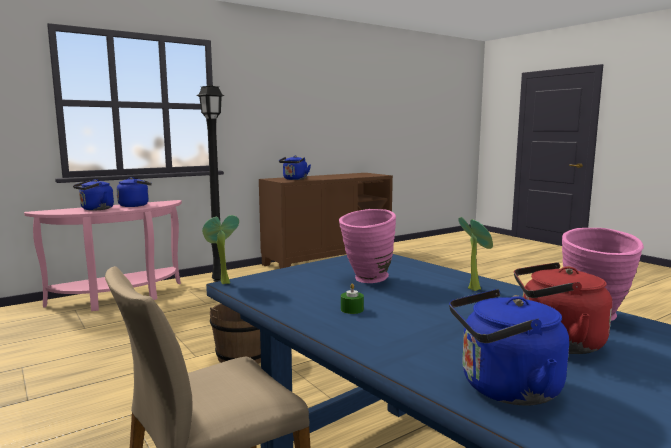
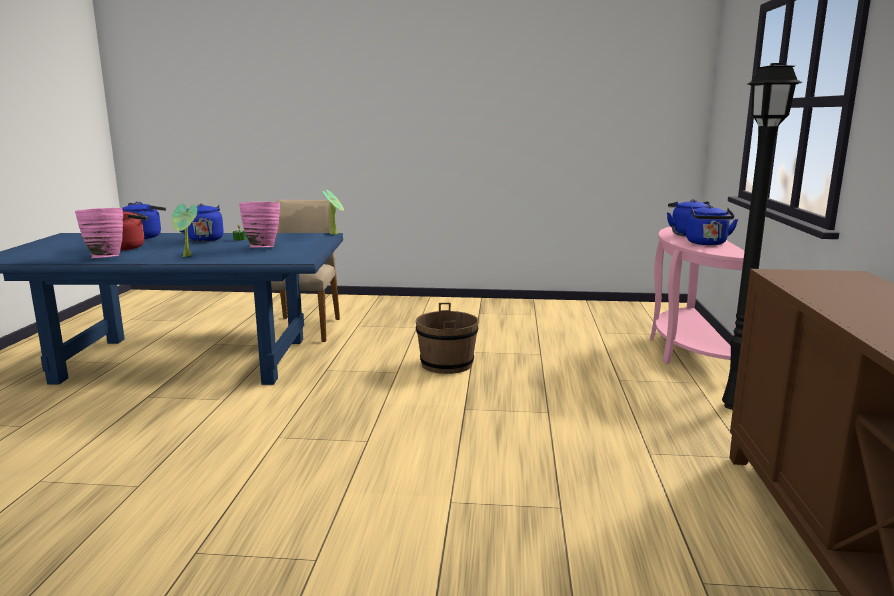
camera: 130 degrees right, 5 degrees up
(294, 179) = (822, 283): blue kettle -> blue kettle (203, 239)

